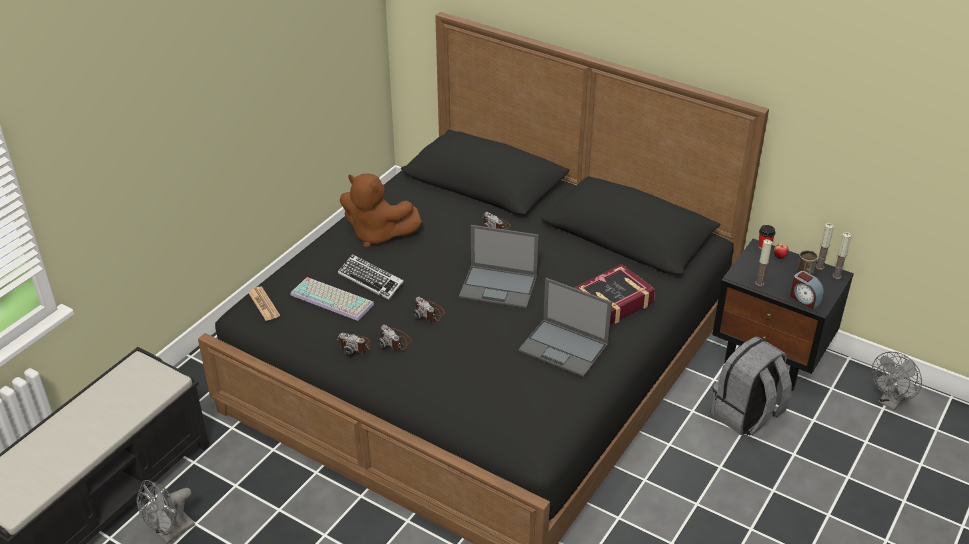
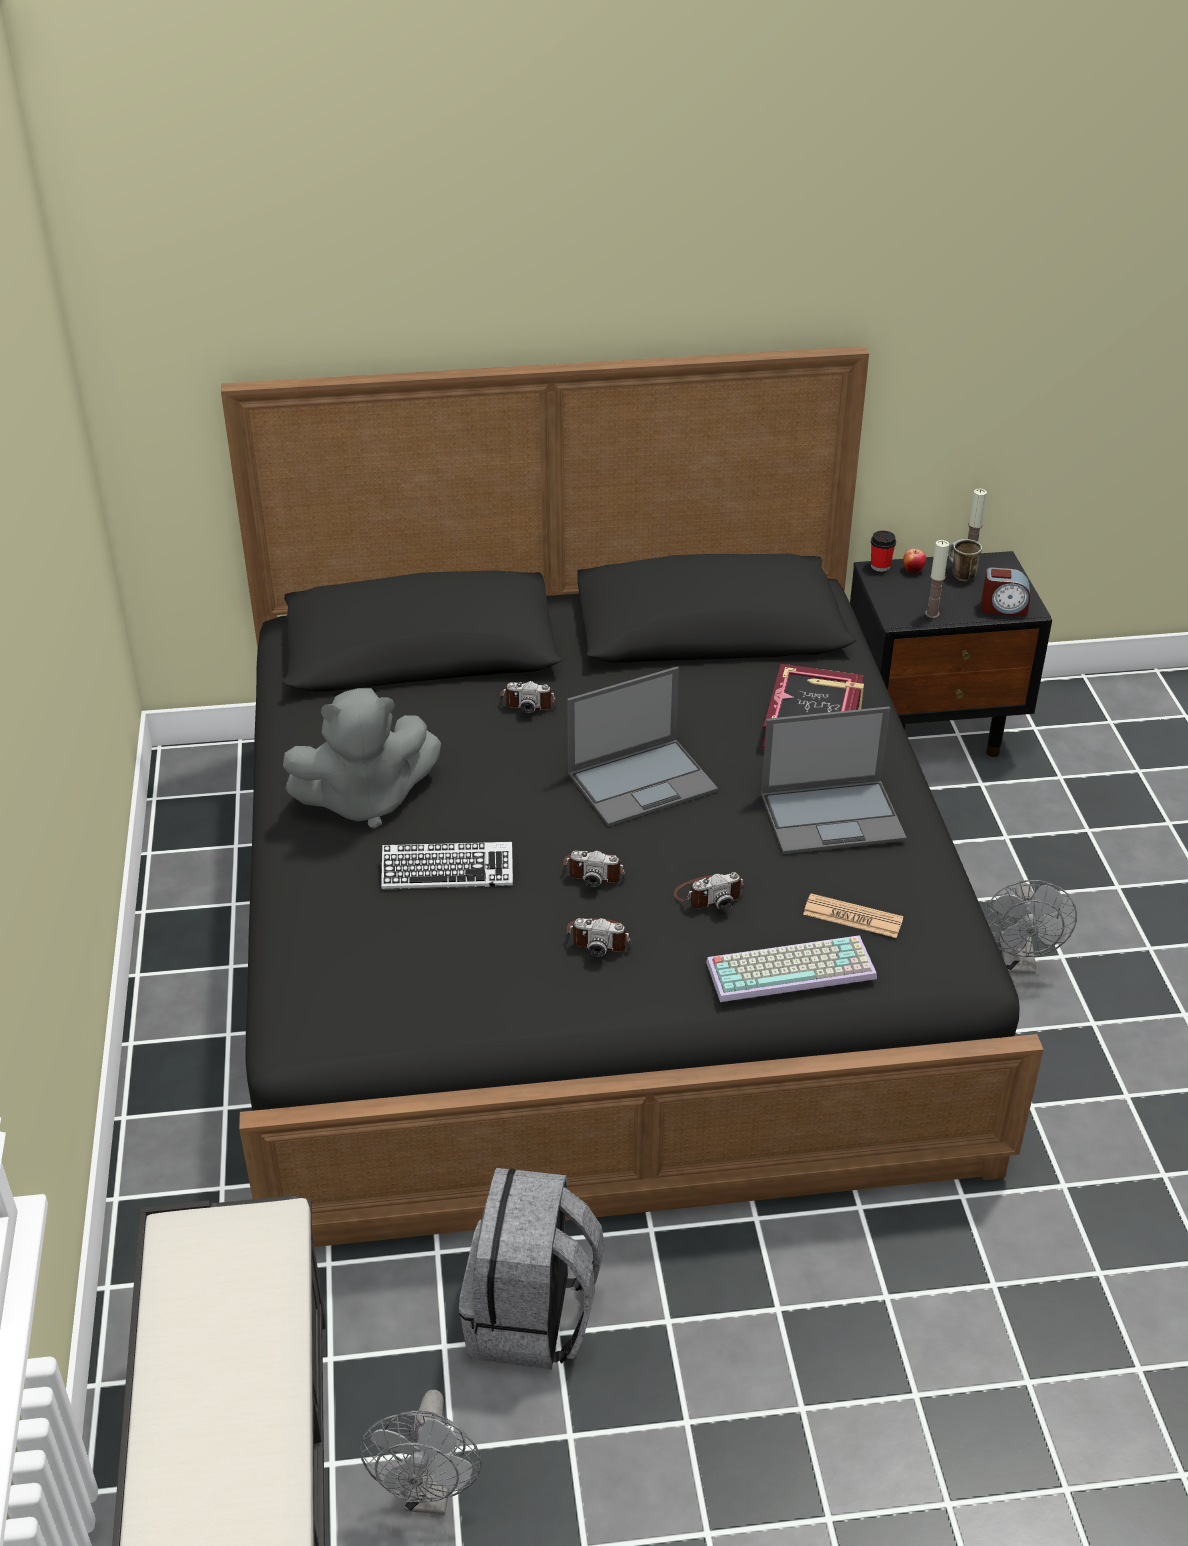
camera: 40 degrees left, 0 degrees up
(264, 304) = (321, 1002): newspaper -> newspaper (852, 917)
(333, 299) = (426, 930): keyboard -> keyboard (792, 967)
(354, 345) = (547, 979): camera -> camera (709, 895)
(377, 234) = (365, 800): brown plush toy -> grey plush toy
(746, 415) = (987, 813): grey backpack -> grey backpack (532, 1318)
(836, 276) = (1000, 563): candle -> none
(891, 402) = (1109, 710): grey fan -> grey fan (1019, 962)

